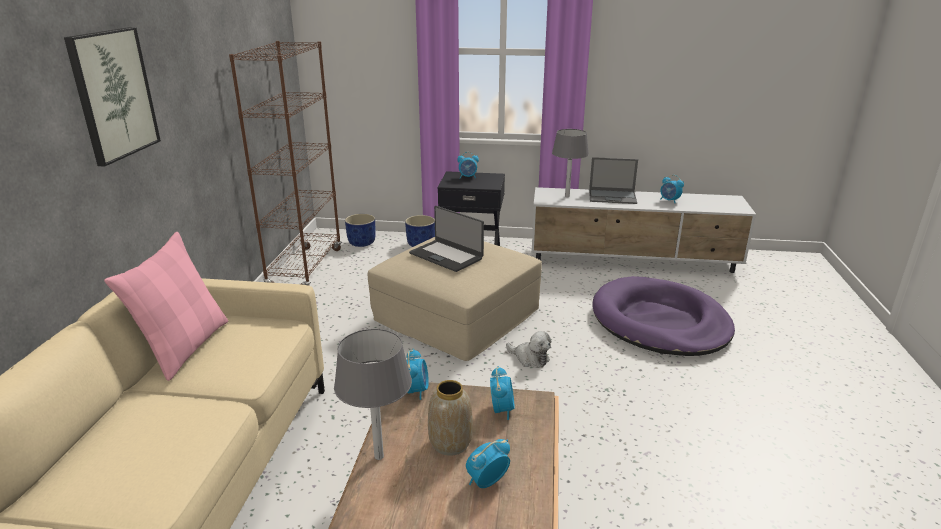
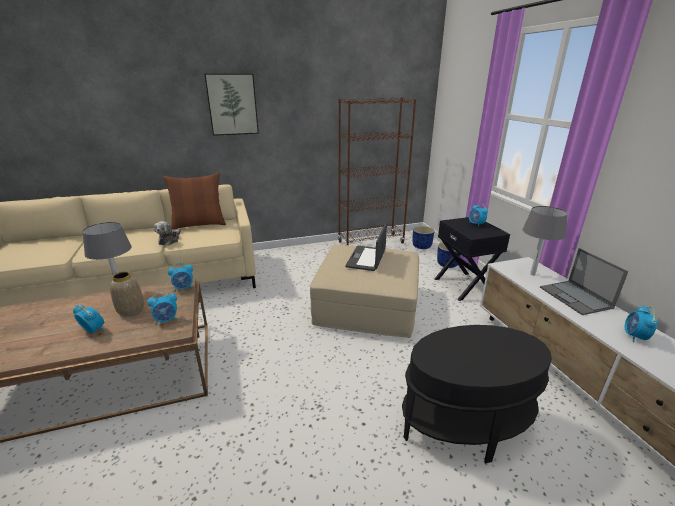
camera: 65 degrees right, 0 degrees up
(185, 347) = (199, 224): pink pillow -> brown pillow
(530, 358) = (336, 352): plush toy -> plush toy (169, 240)
(659, 322) = (465, 424): purple dog bed -> black side table

